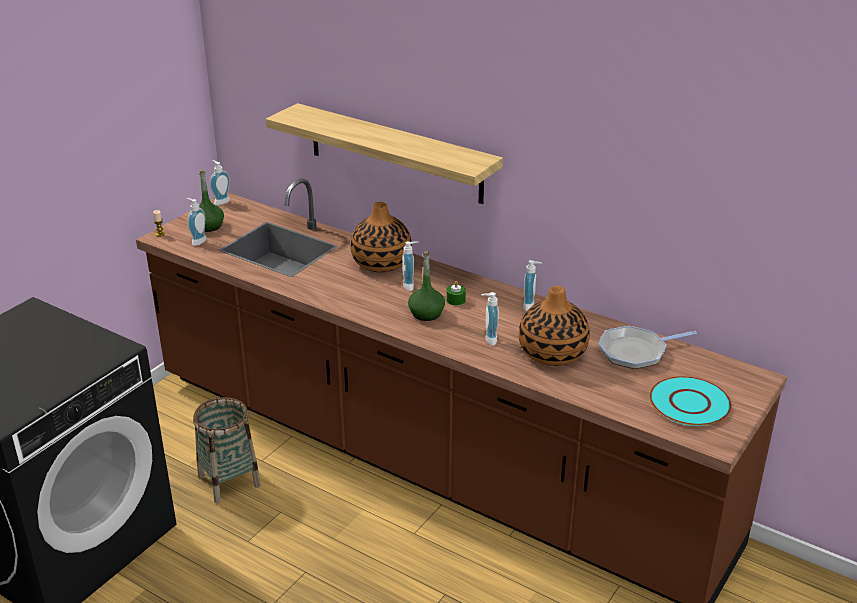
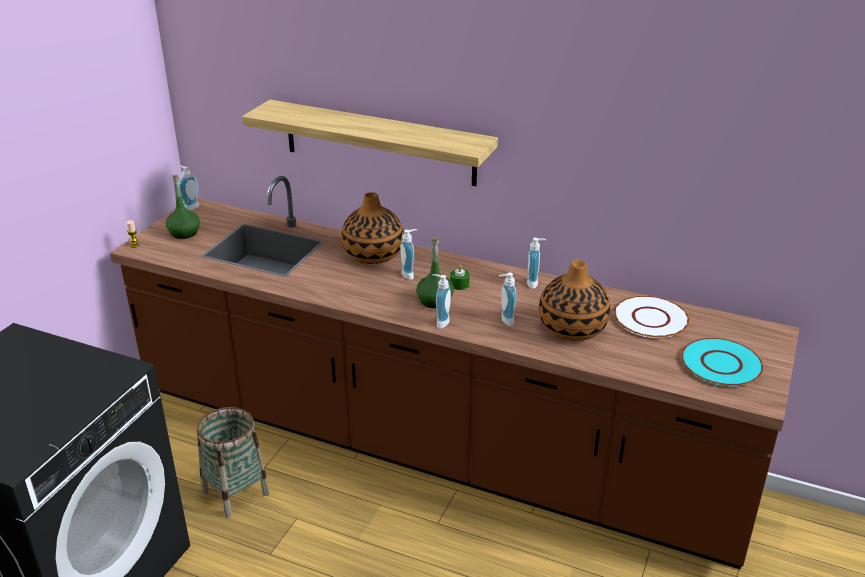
camera: 10 degrees left, 0 degrees up
(197, 241) = (176, 249): soap dispenser -> soap dispenser (440, 322)
(635, 352) = (651, 318): frying pan -> white plate

